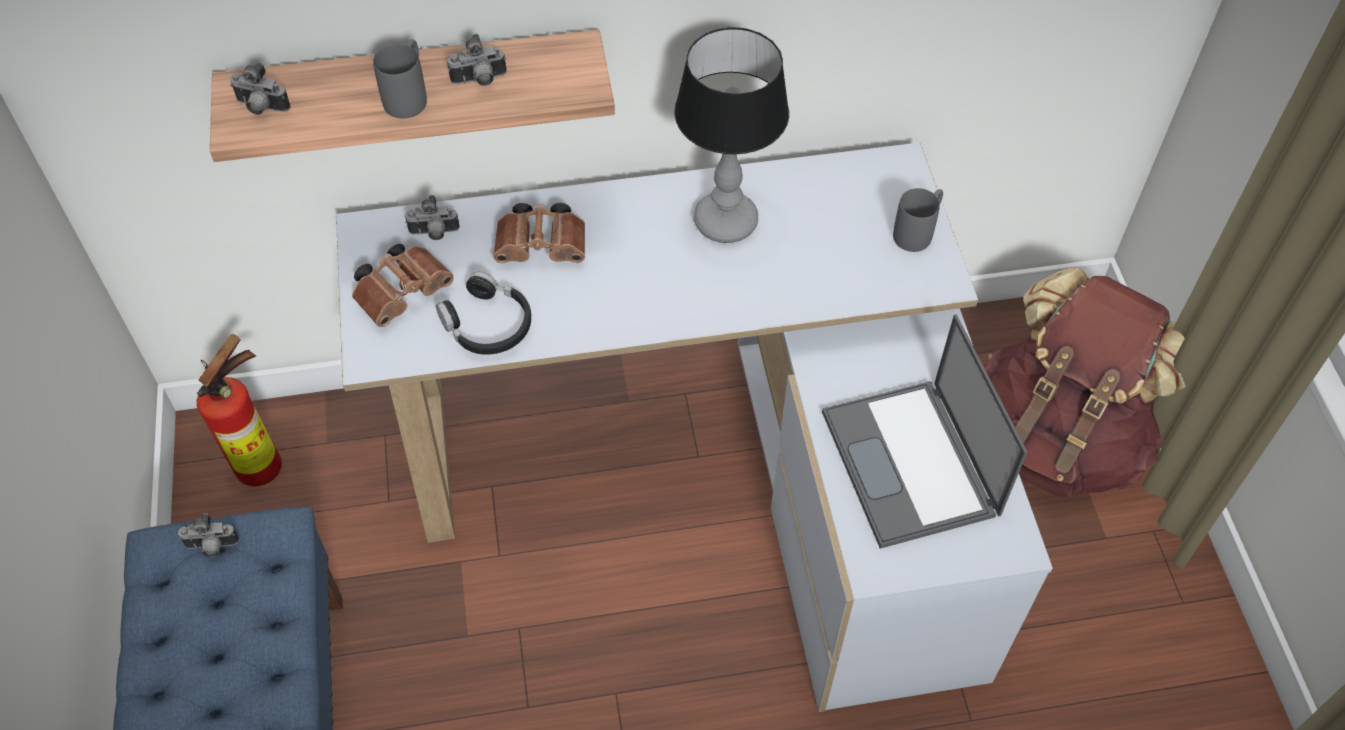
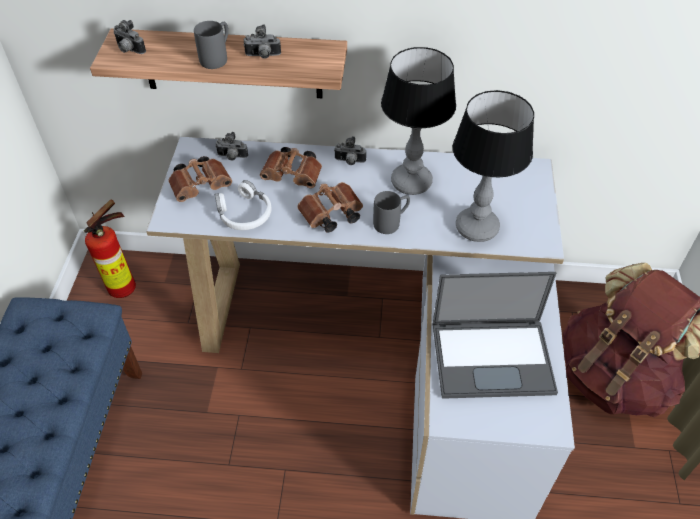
camera: 15 degrees right, 5 degrees down
(211, 547) = (52, 315): camera -> camera (349, 162)
(488, 324) = (244, 213): black headphones -> white headphones
(621, 302) = (330, 216): none -> brown binoculars
(843, 275) = (477, 227): none -> table lamp
(911, 465) = (493, 357): laptop -> laptop turned 90 degrees counterclockwise
(918, 232) = (534, 211): grey mug -> grey mug (391, 222)

